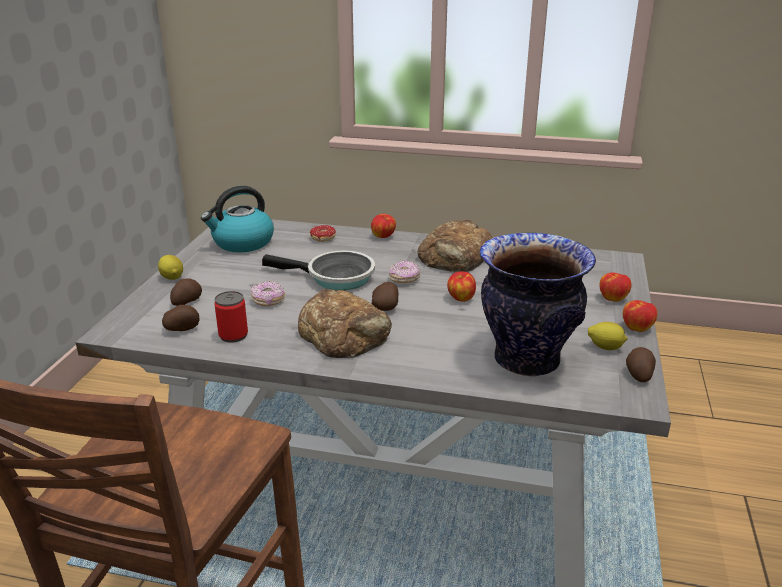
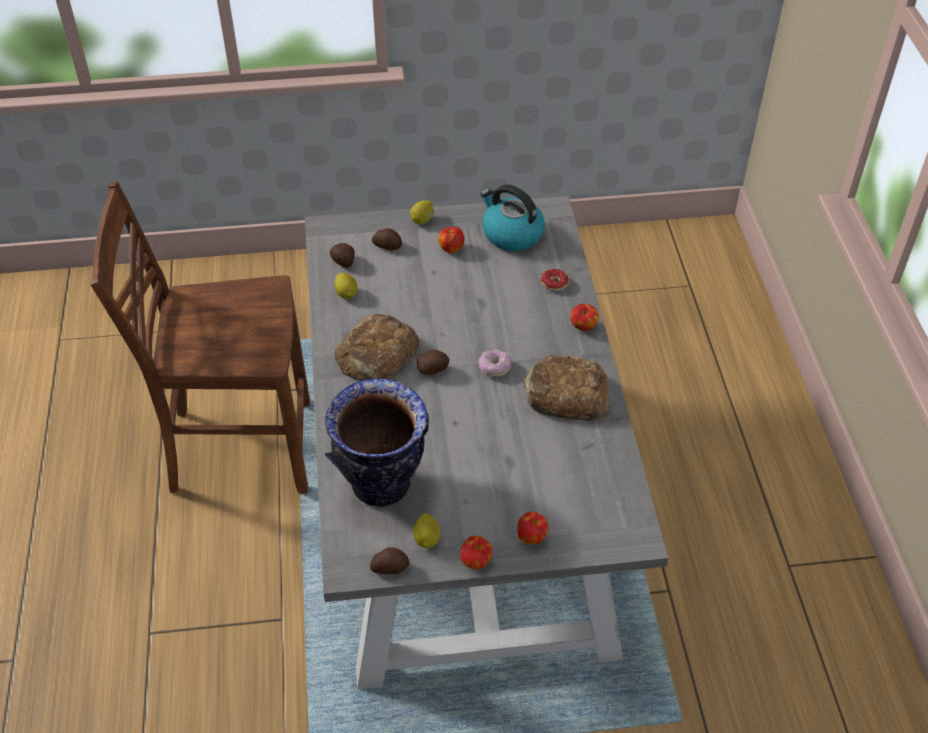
camera: 70 degrees right, 20 degrees up
(233, 335) = (346, 293): can -> lemon
(268, 301) = (410, 292): donut -> none
(335, 277) = (473, 319): frying pan -> none
(460, 298) = (474, 417): apple -> apple (451, 248)

